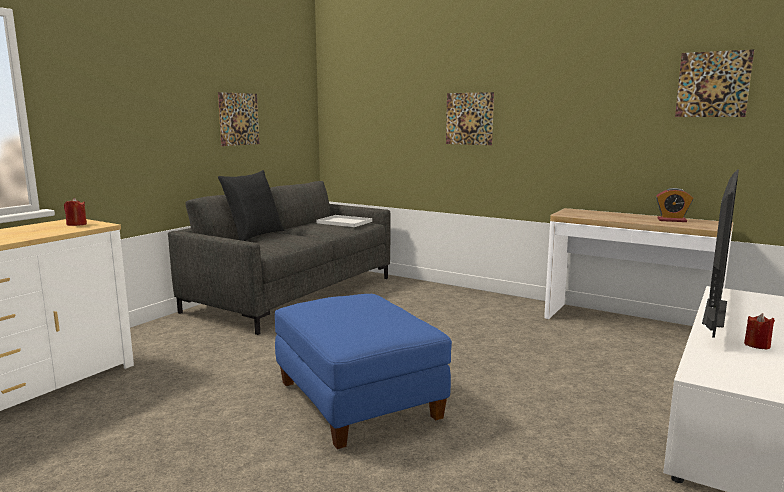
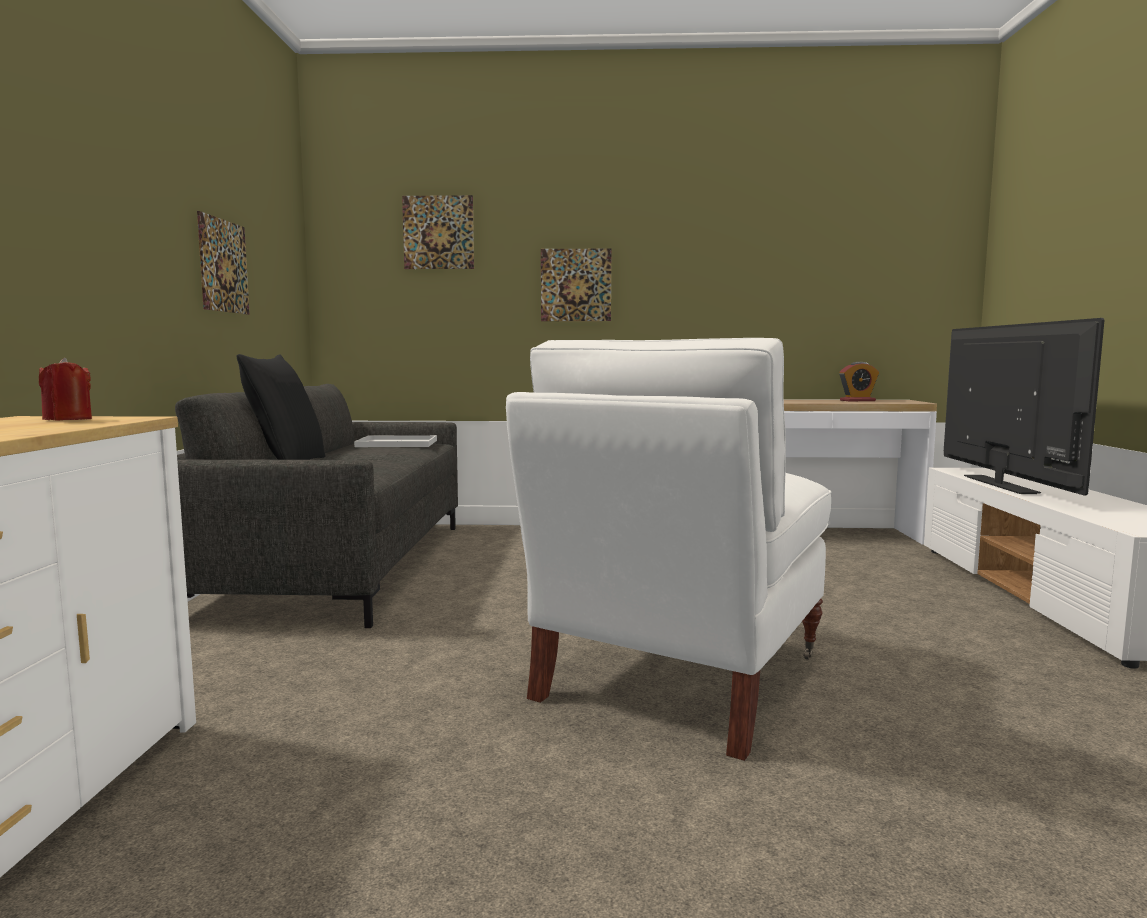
camera: 30 degrees left, 5 degrees down
(357, 401) = (679, 678): blue ottoman -> white armchair
(713, 84) = (878, 243): picture -> picture (438, 232)
(757, 345) = (1102, 502): red candle -> none

